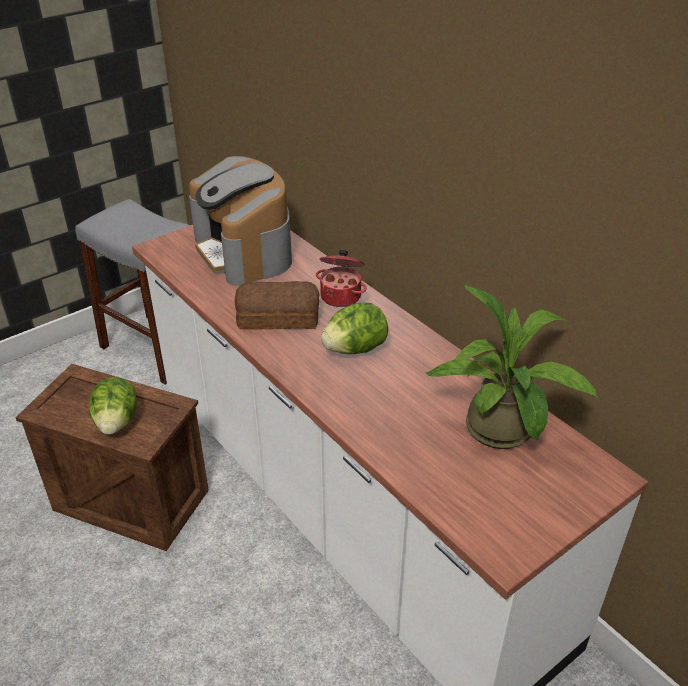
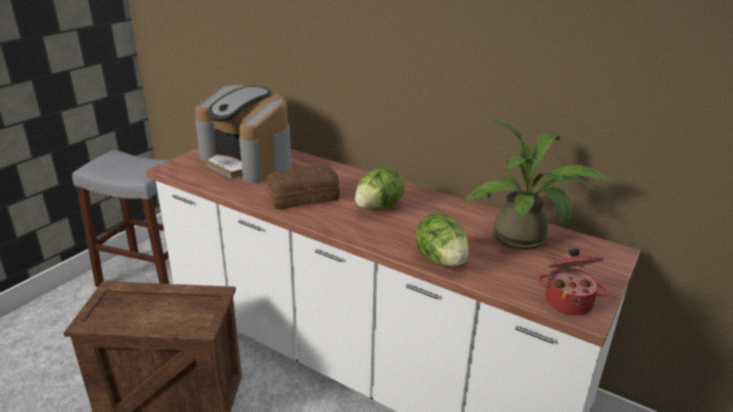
camera: 20 degrees left, 10 degrees down
(116, 422) = (168, 316): lettuce -> lettuce (441, 260)
(341, 296) = (344, 178): cooking pot -> cooking pot (568, 301)

